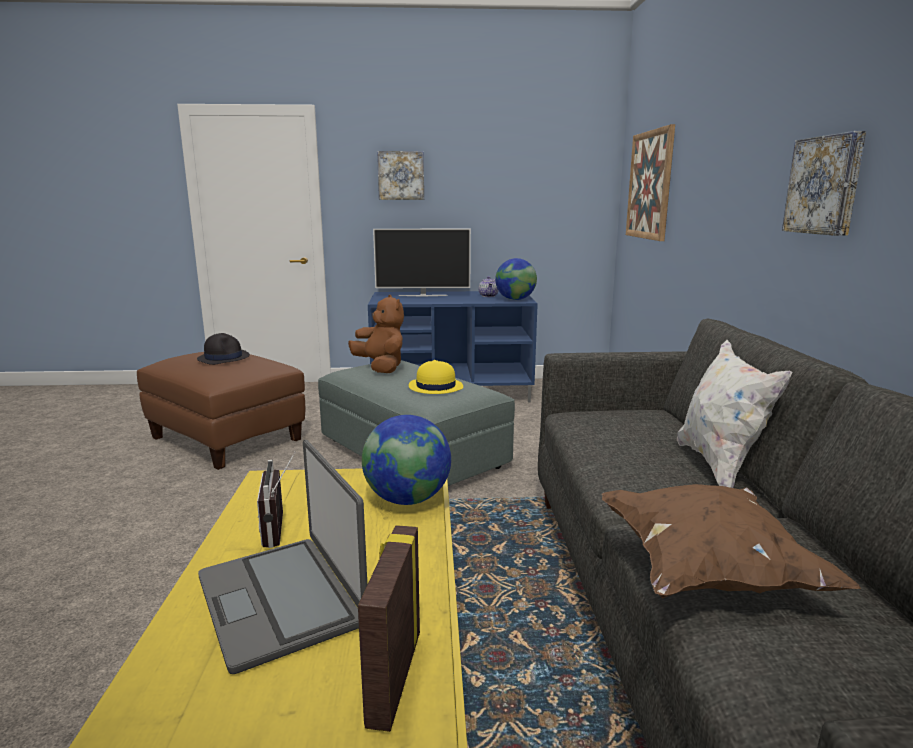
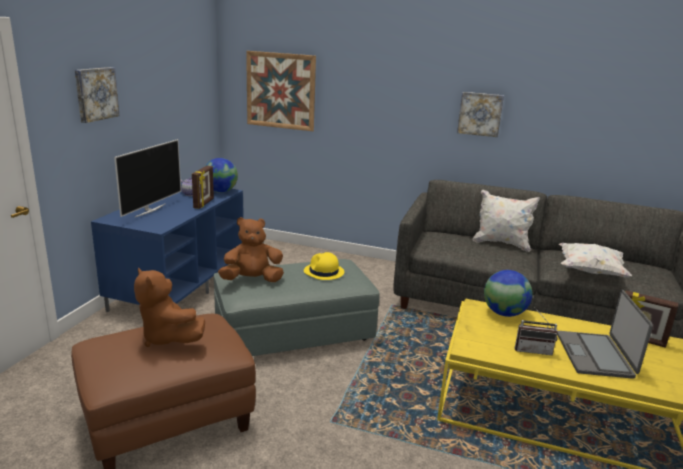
camera: 70 degrees left, 5 degrees up
(224, 358) = (168, 338): black hat -> brown plush toy
(282, 600) = (595, 355): laptop -> laptop turned 105 degrees clockwise
(467, 301) = (204, 204): none -> picture frame
(705, 571) = (589, 271): brown pillow -> white pillow

